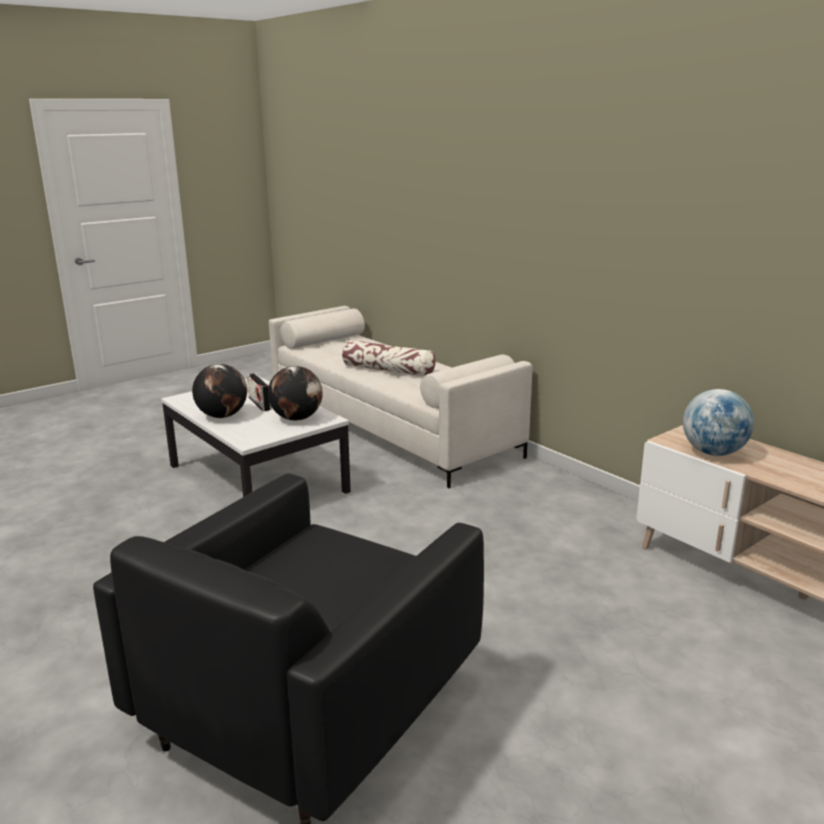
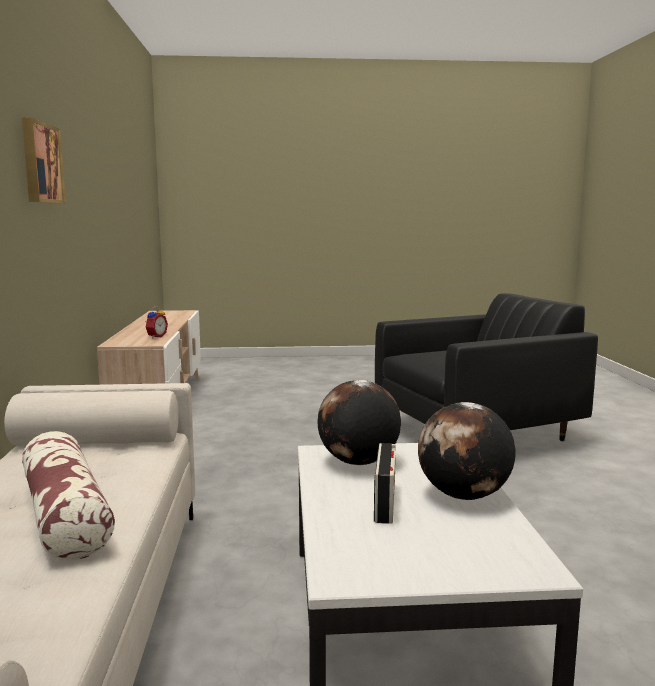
camera: 145 degrees left, 10 degrees down
(609, 209) = (40, 163): none -> picture
(713, 453) = (155, 337): globe -> alarm clock

